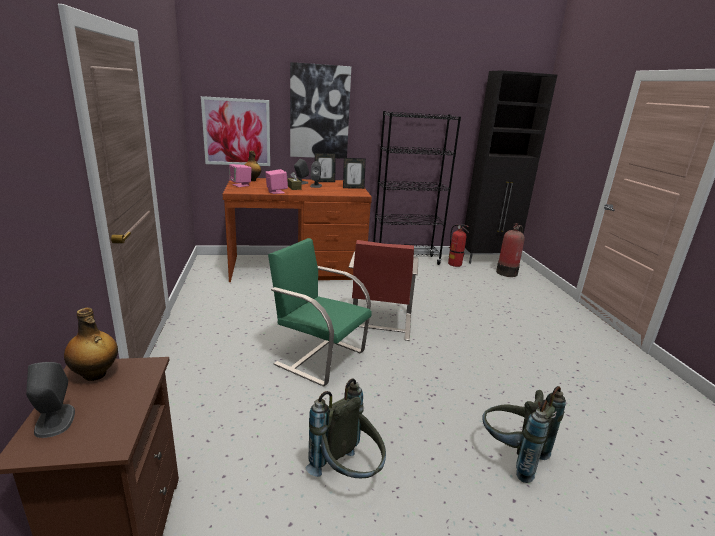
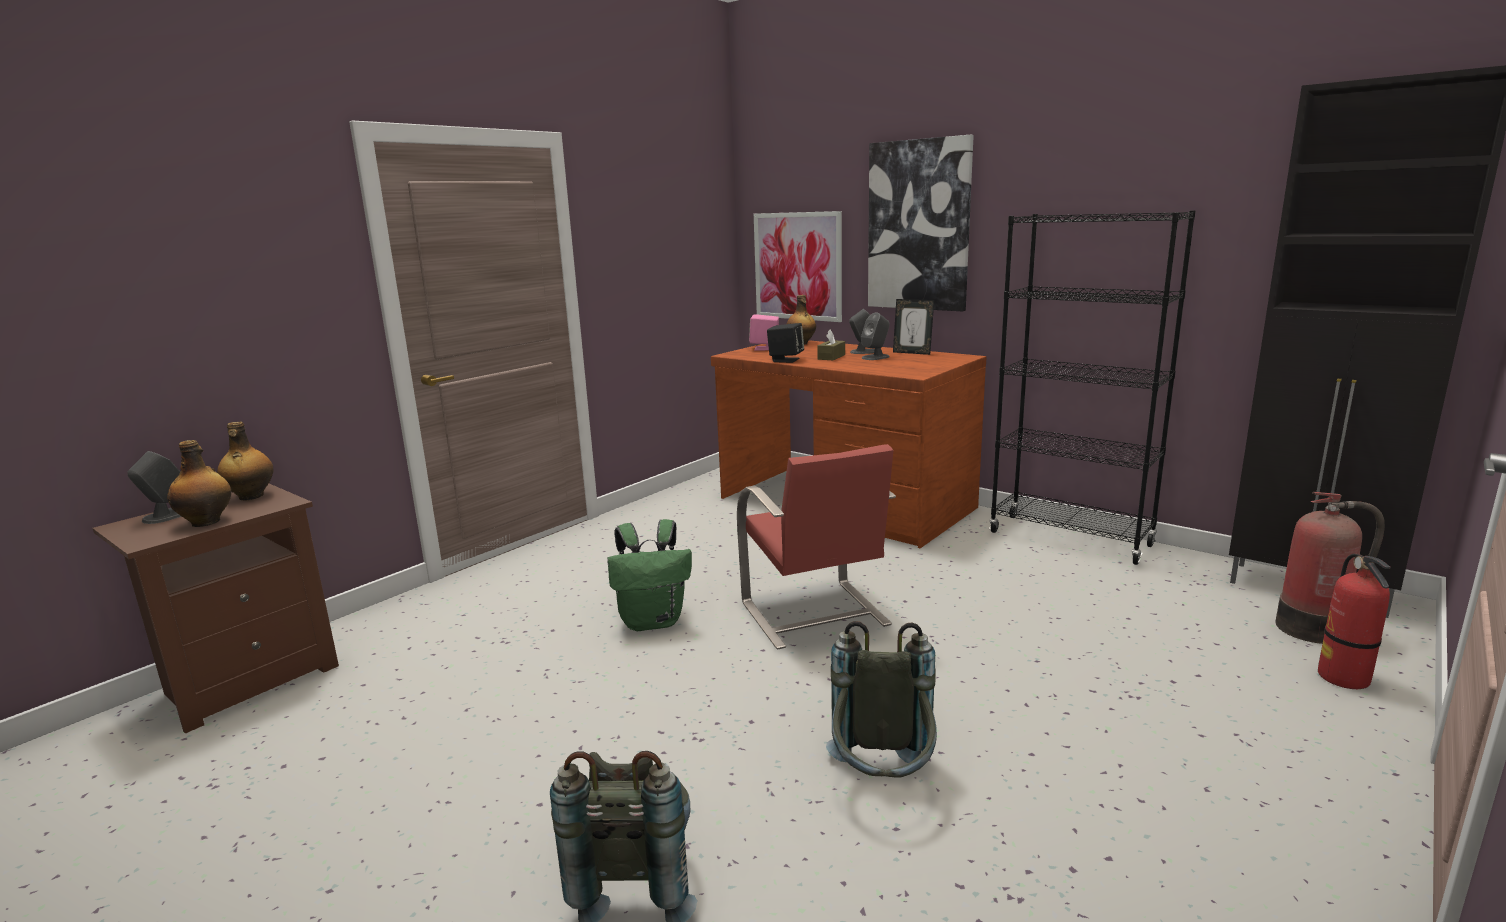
camera: 50 degrees right, 5 degrees down
(122, 406) = (207, 522): none -> bottle
(276, 192) = (785, 360): pink speaker -> black speaker
(319, 357) = (653, 621): green chair -> green backpack
(348, 474) = (437, 754): grey backpack -> grey backpack (882, 783)
(353, 188) = (933, 365): picture frame -> none
(378, 324) = (814, 615): red chair -> red chair turned 75 degrees counterclockwise
(455, 264) = (1184, 574): fire extinguisher -> fire extinguisher (1344, 678)

